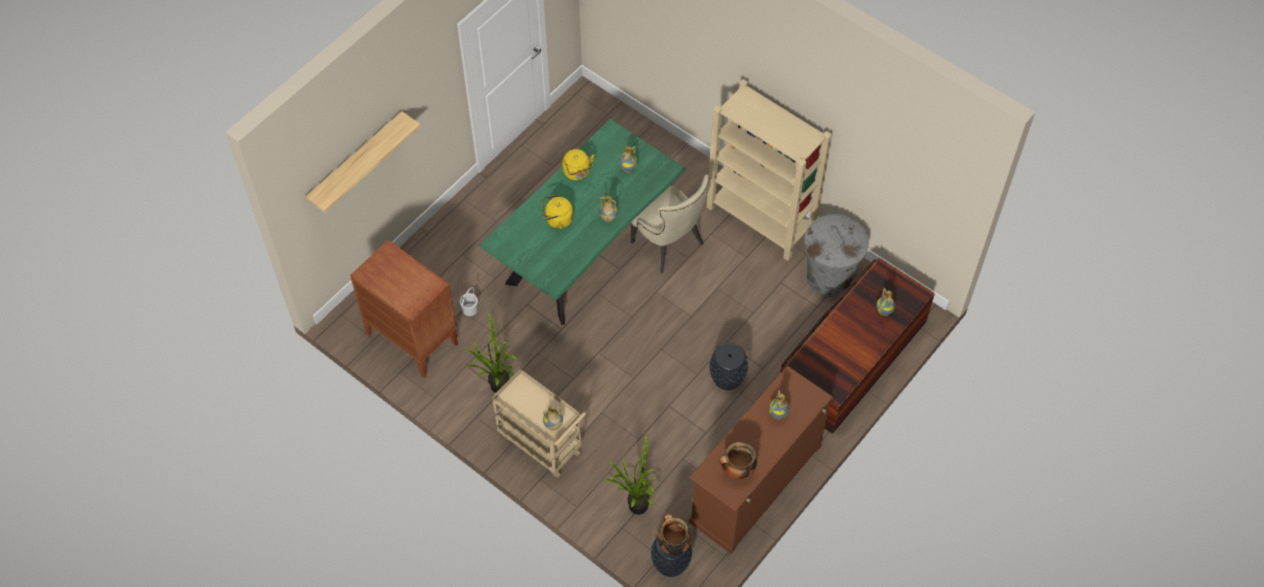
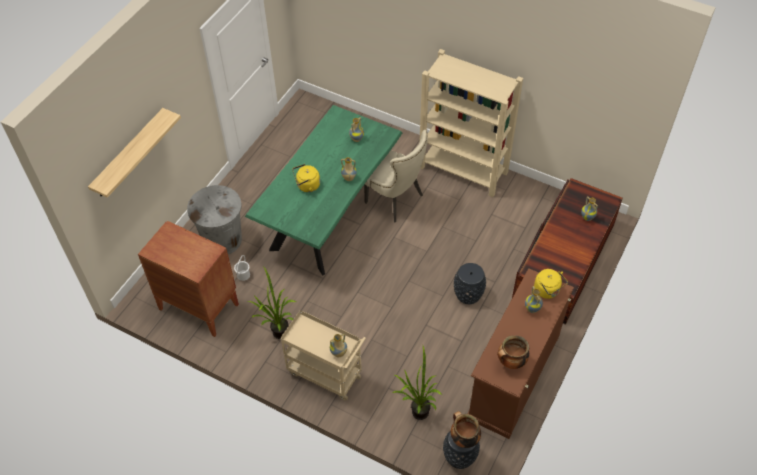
camera: 10 degrees left, 5 degrees down
(577, 173) = (316, 148): yellow kettle -> yellow kettle (548, 291)
(829, 276) = (528, 204): grey trash can -> grey trash can (222, 240)

